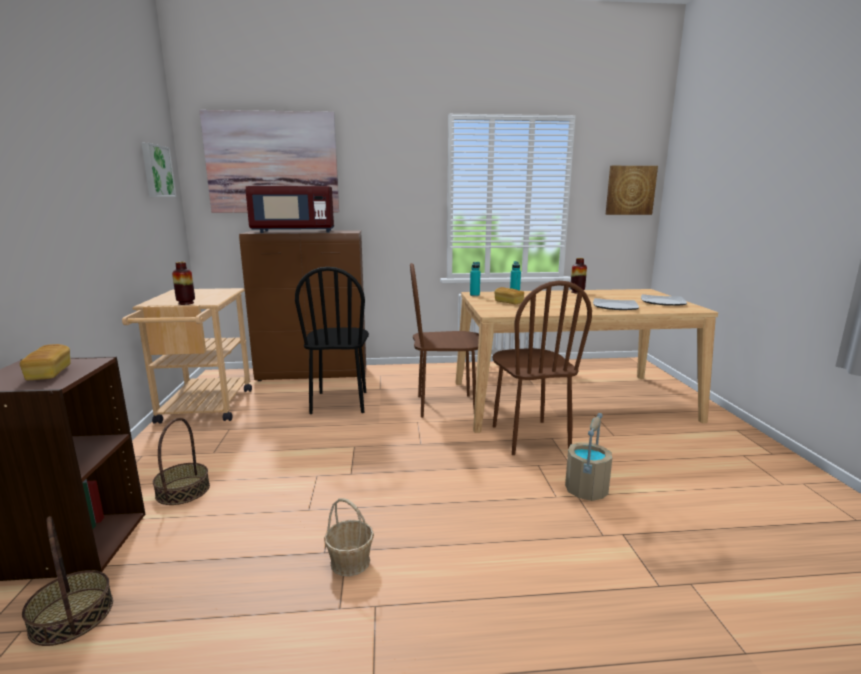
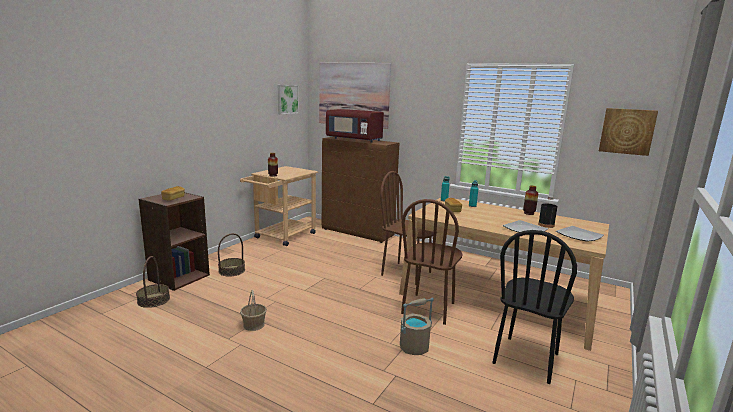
camera: 35 degrees right, 0 degrees up
(340, 402) = (349, 253): black chair -> black chair (526, 359)
(617, 299) = (546, 225): none -> black bottle

